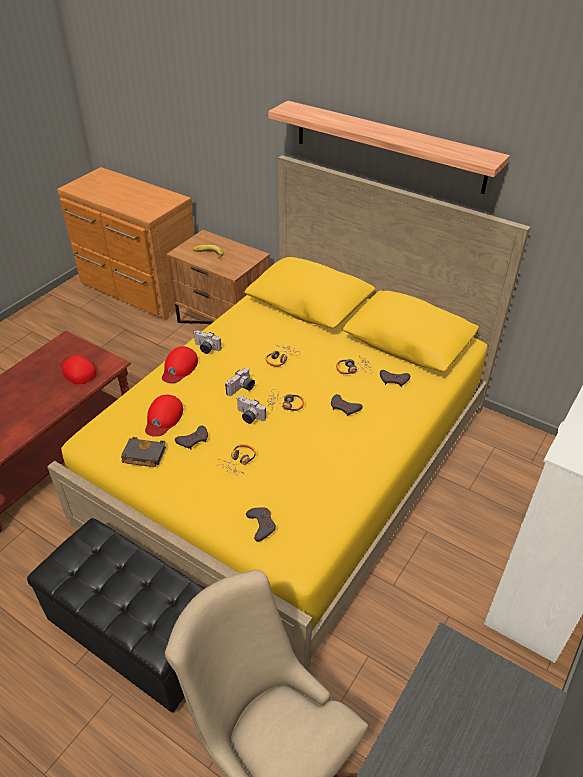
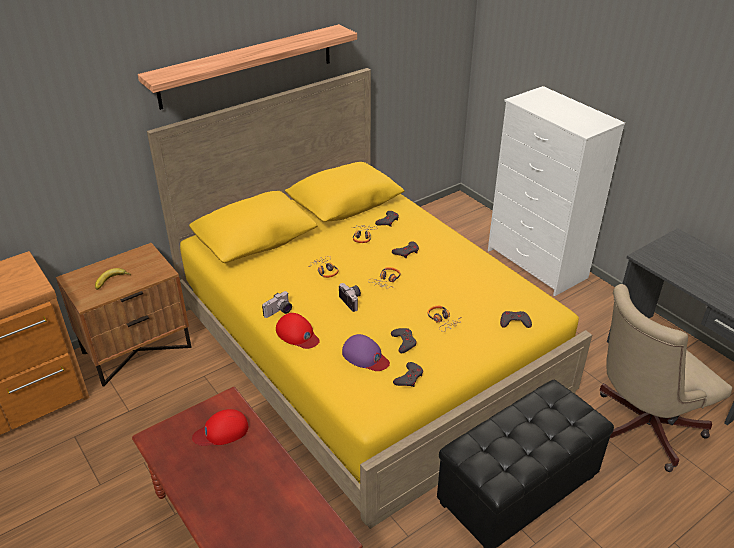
camera: 70 degrees left, 5 degrees down
(142, 455) = (409, 378): black book -> grey game controller
(163, 418) = (365, 356): red cap -> purple cap
(249, 417) = (391, 304): camera -> none

